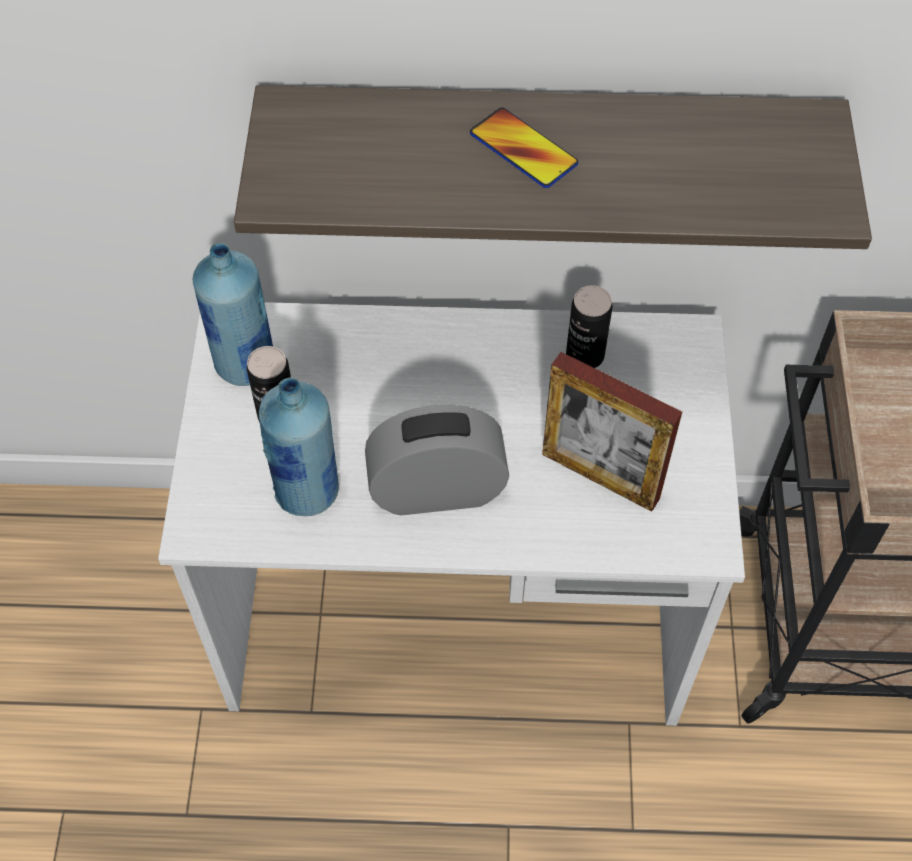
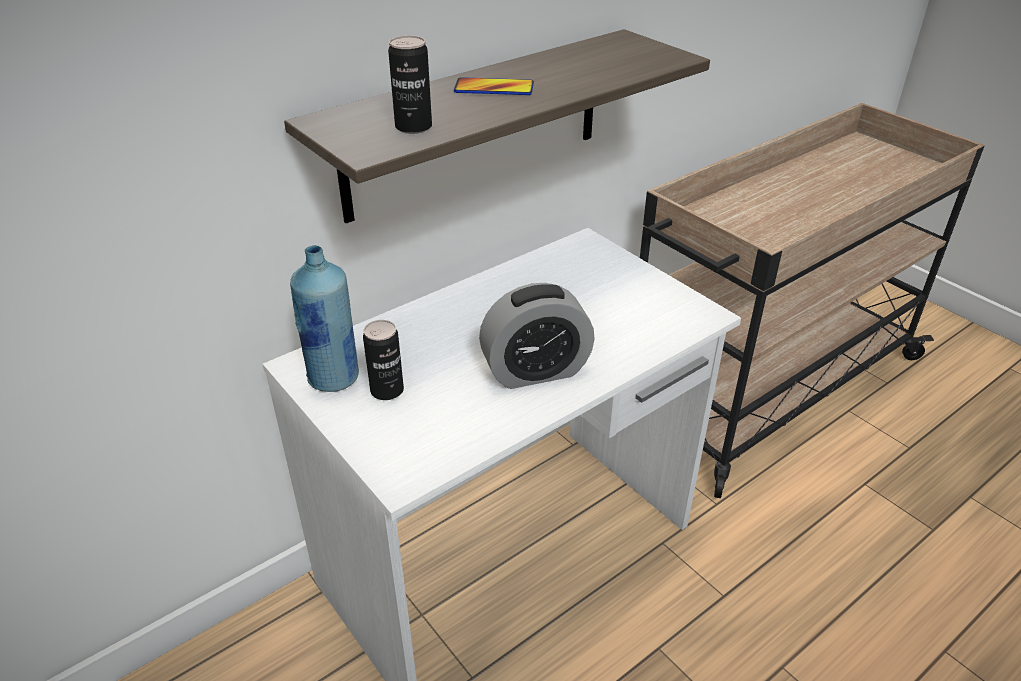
camera: 40 degrees left, 20 degrees down
(308, 492) = (456, 416): blue bottle -> none
(437, 490) = (535, 371): alarm clock -> alarm clock turned 150 degrees counterclockwise
(585, 355) = (541, 273): can -> can (413, 127)
(600, 476) = (616, 316): picture frame -> none

